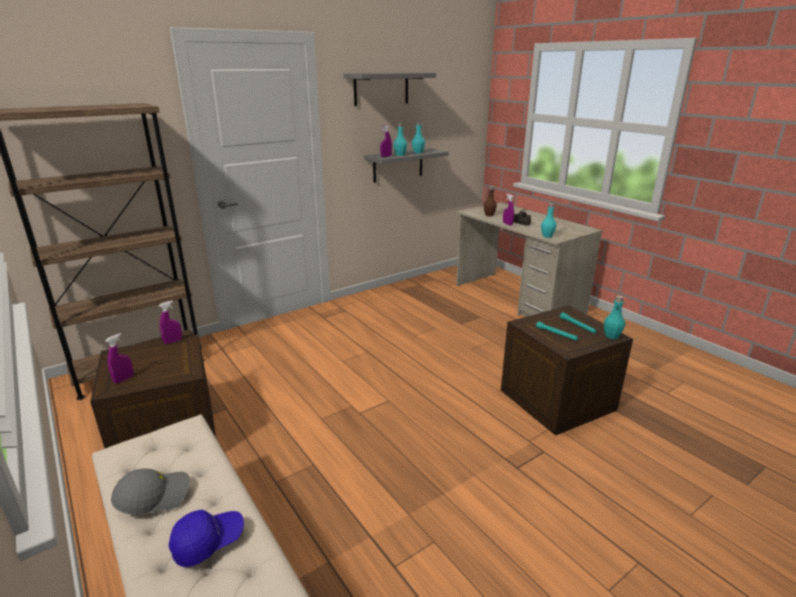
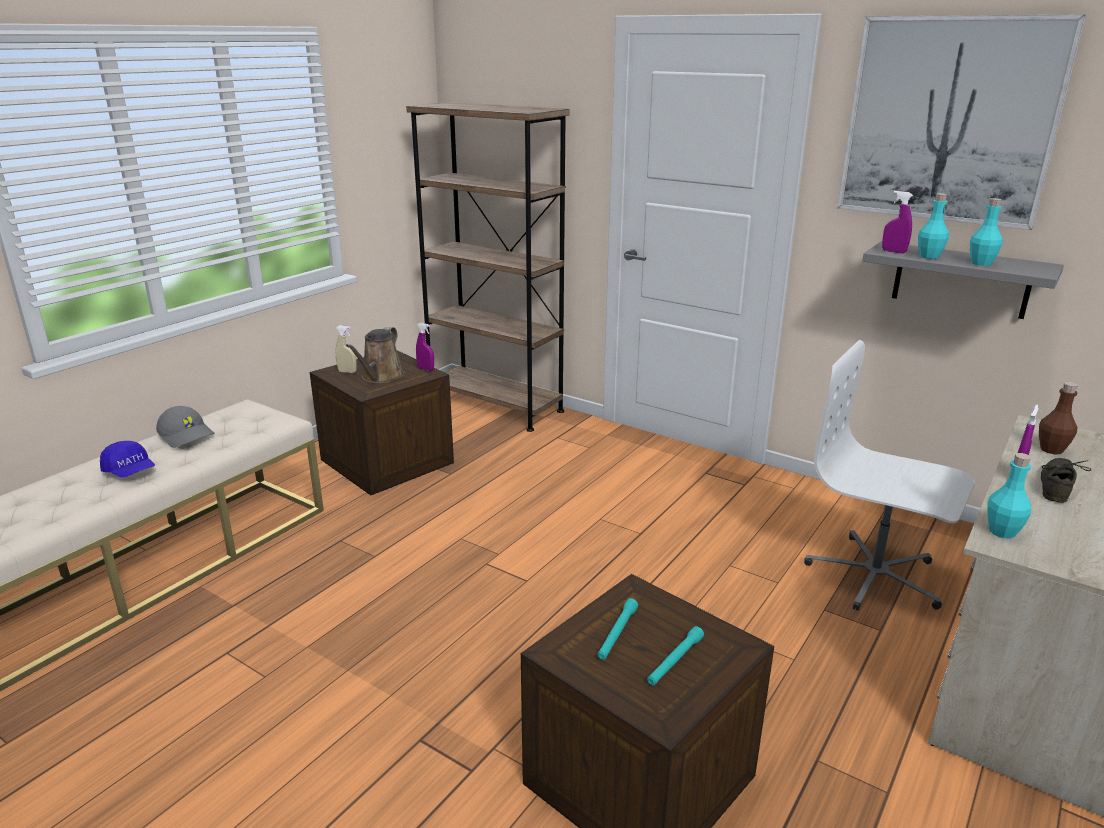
camera: 70 degrees right, 0 degrees up
(124, 379) = (347, 372): purple spray bottle -> beige spray bottle
(162, 363) = (380, 377): none -> brown watering can
(381, 88) = (949, 121): grey shelf -> picture
(444, 306) = (875, 576): none -> white office chair
(611, 336) = (659, 714): turquoise bottle -> none

